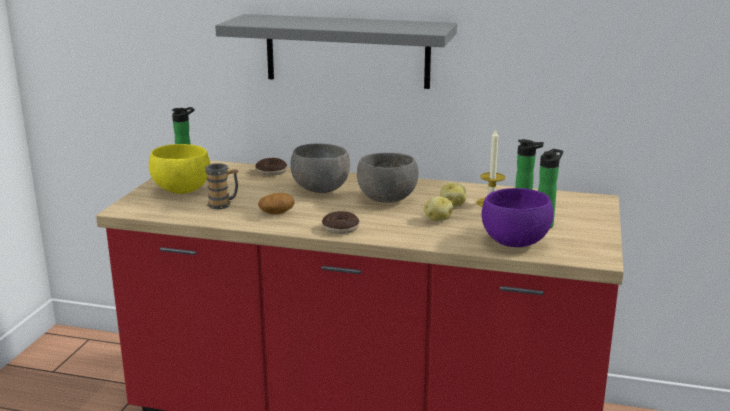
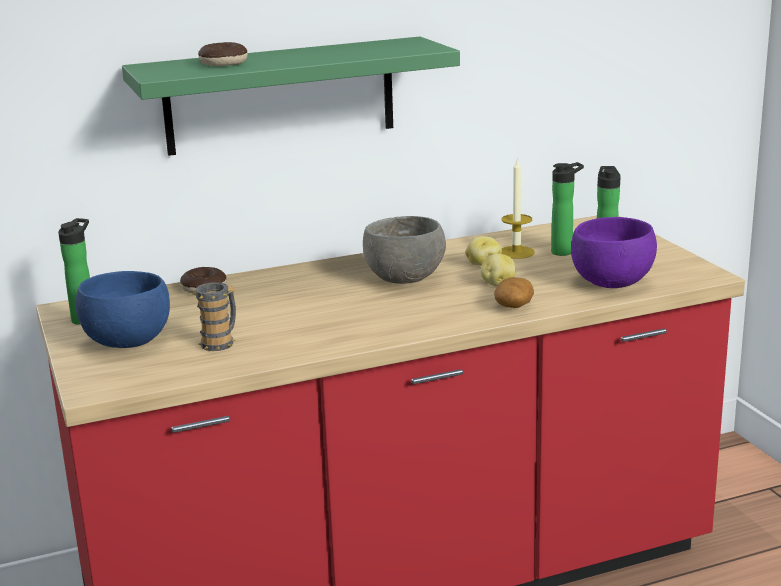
camera: 35 degrees left, 0 degrees up
(182, 191) = (129, 343): yellow bowl -> blue bowl
(276, 213) = (308, 331): potato -> potato (514, 306)
(321, 190) = (309, 291): grey bowl -> none
(340, 228) = (416, 324): donut -> donut (223, 63)
(347, 51) = (280, 96): grey shelf -> green shelf

